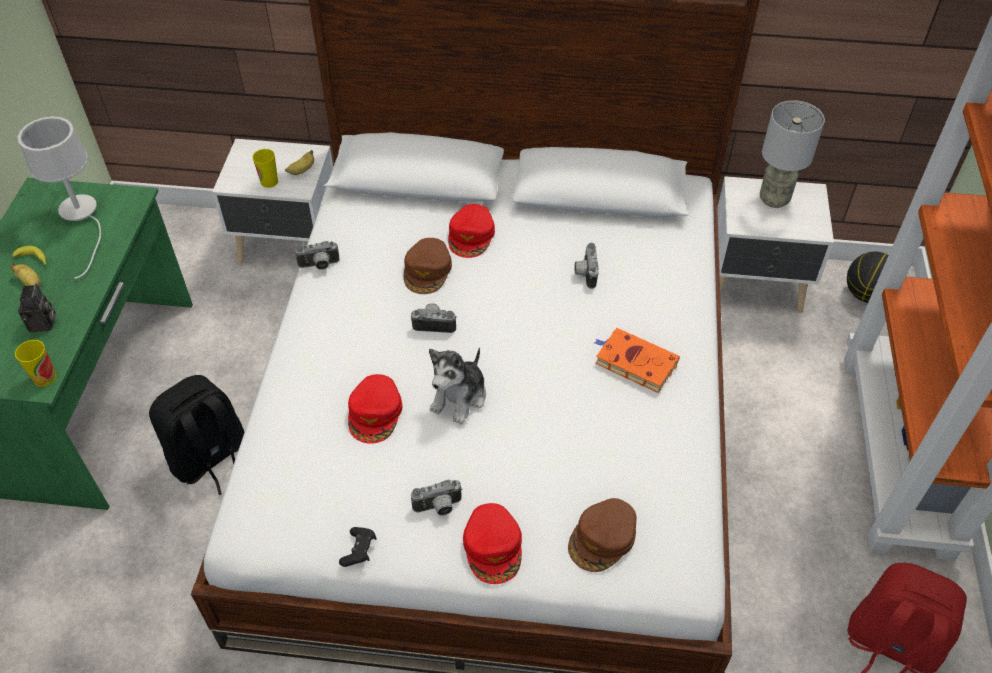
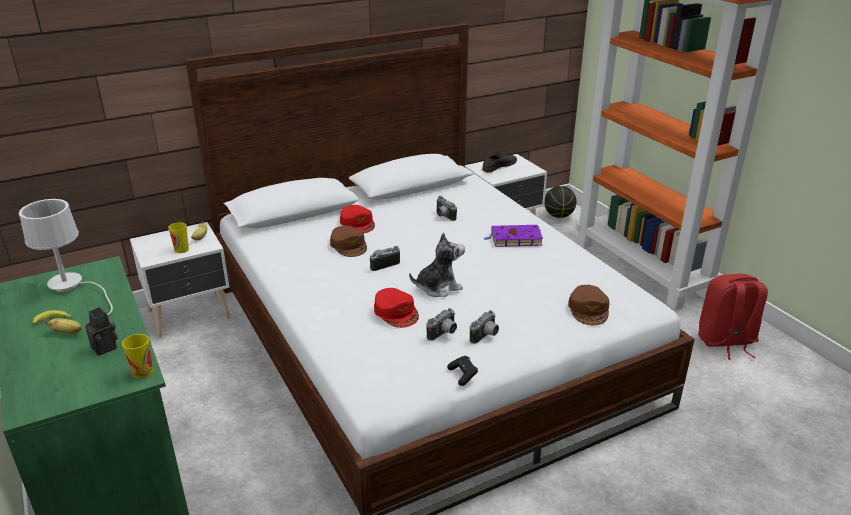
camera: 35 degrees left, 20 degrees down
(210, 459) = (246, 447): black backpack -> none
(319, 266) = (273, 267): camera -> camera (444, 334)
(460, 397) = (438, 287): plush toy -> plush toy turned 105 degrees counterclockwise
(493, 547) = (537, 338): red cap -> none
(634, 362) = (514, 239): orange book -> purple book
(773, 199) = (499, 165): grey table lamp -> grey shoe

